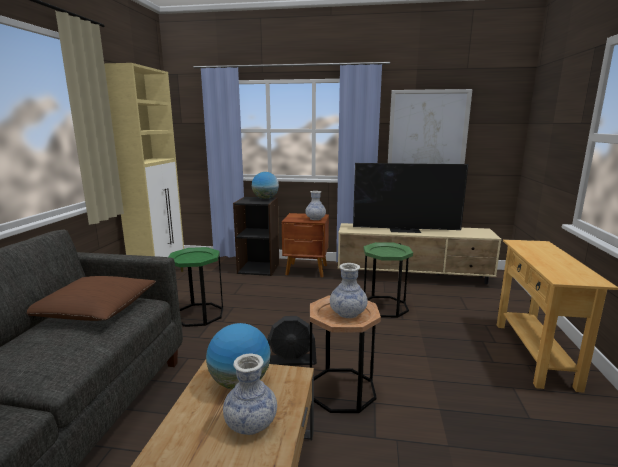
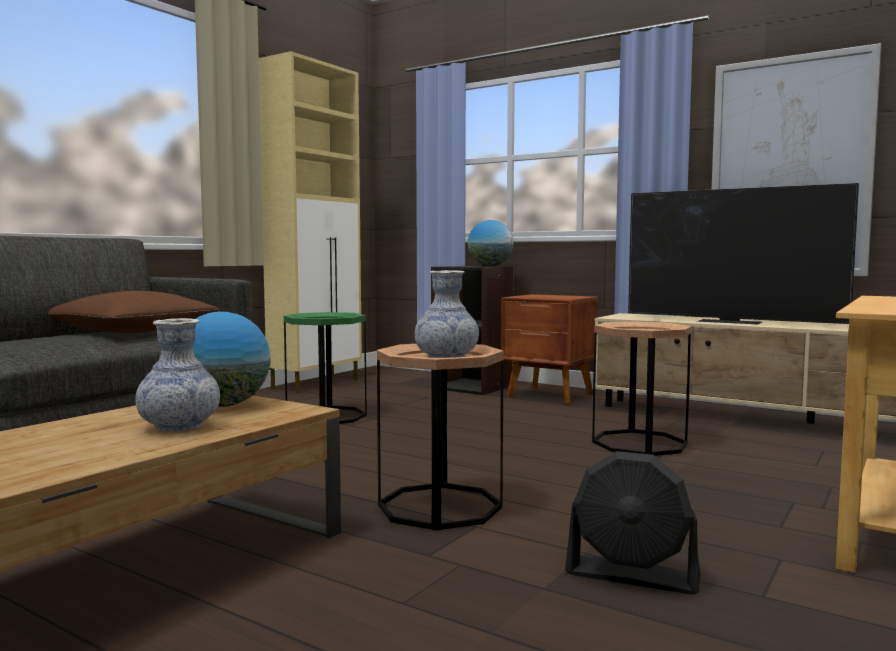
camera: 25 degrees right, 10 degrees down
(291, 360) = (400, 470): black fan -> black fan (632, 576)
(315, 219) = (563, 297): vase -> none
(384, 306) = (639, 443): green side table -> brown side table

